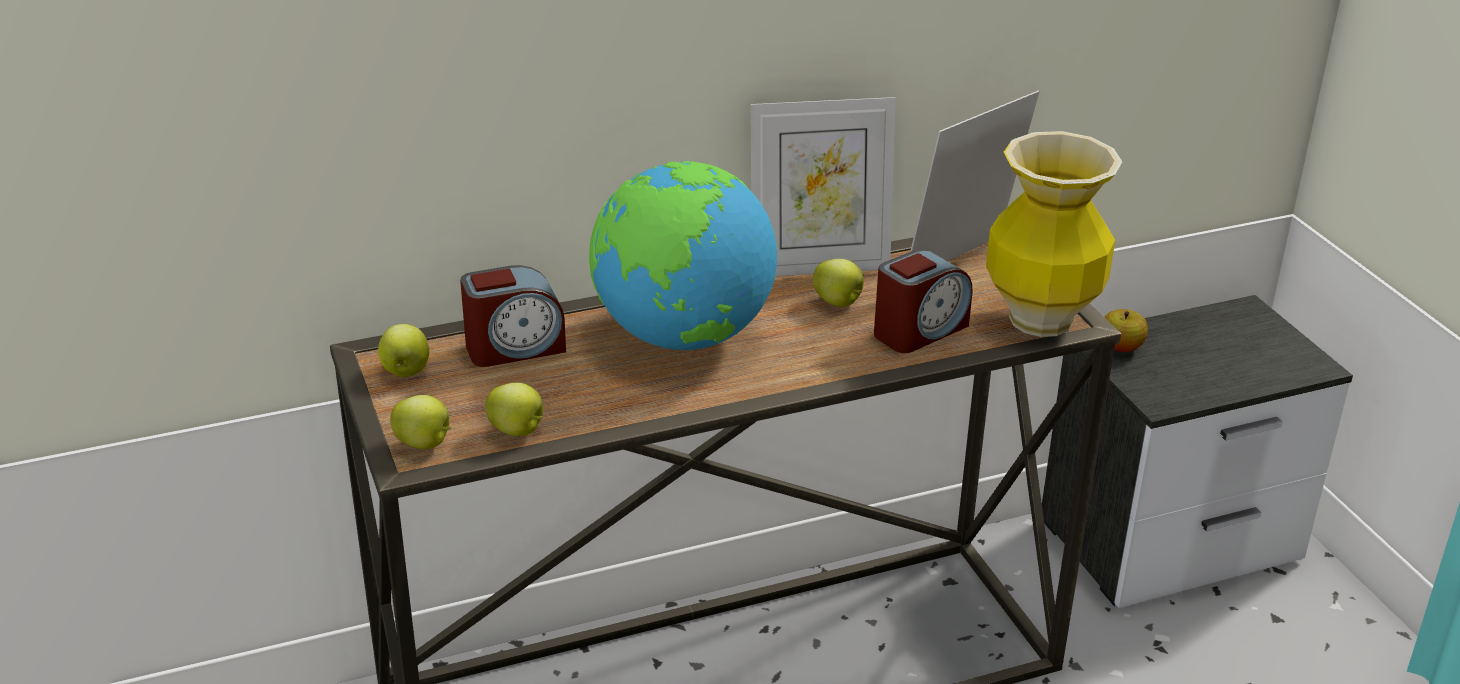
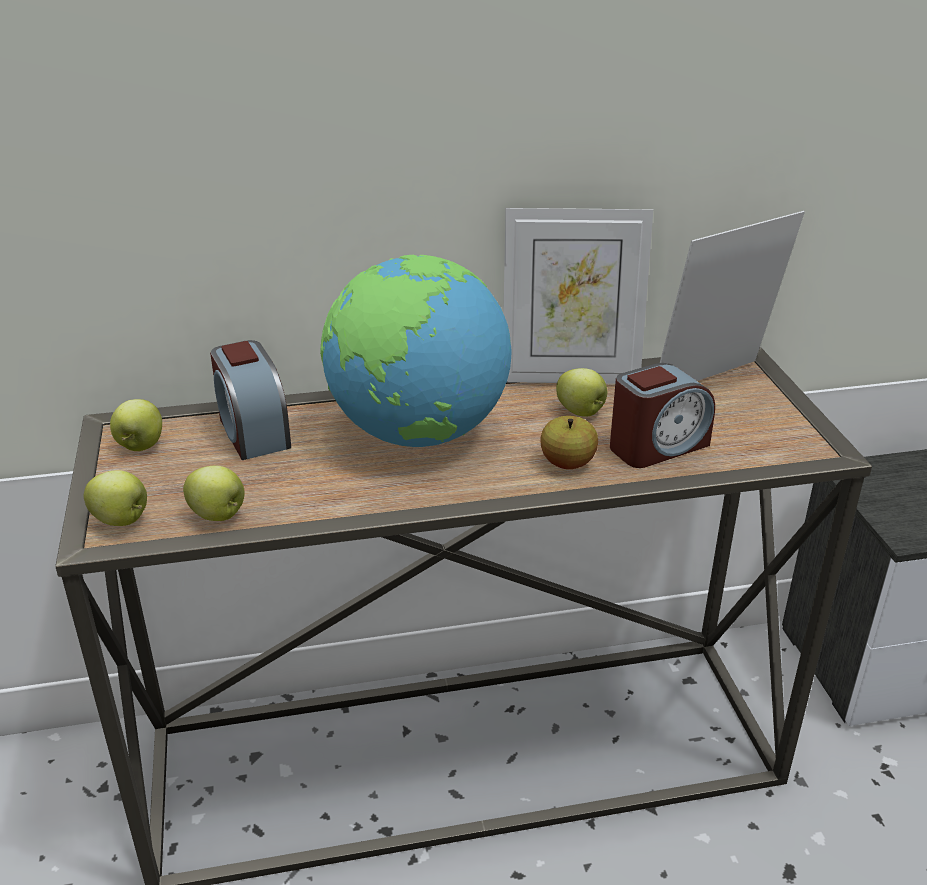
camera: 10 degrees right, 0 degrees up
(515, 348) = (253, 431): alarm clock -> alarm clock turned 75 degrees clockwise
(1040, 320) = (786, 445): vase -> none
(1121, 347) = (871, 479): apple -> apple (567, 463)

